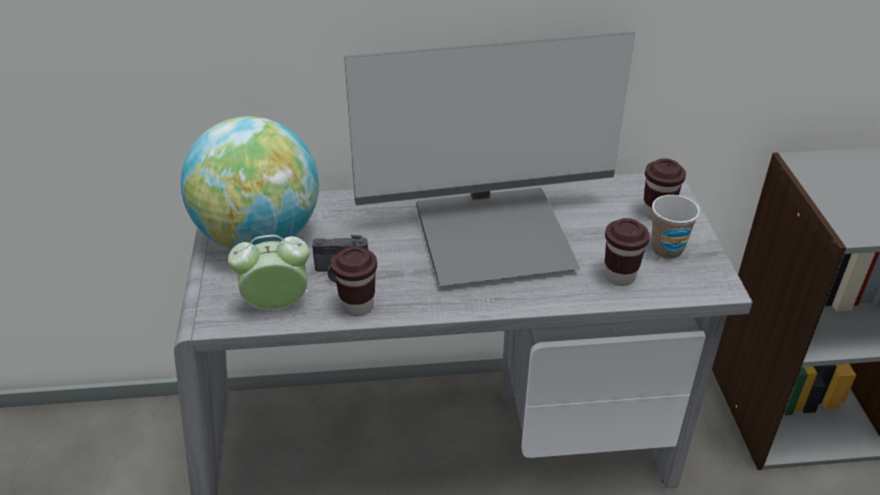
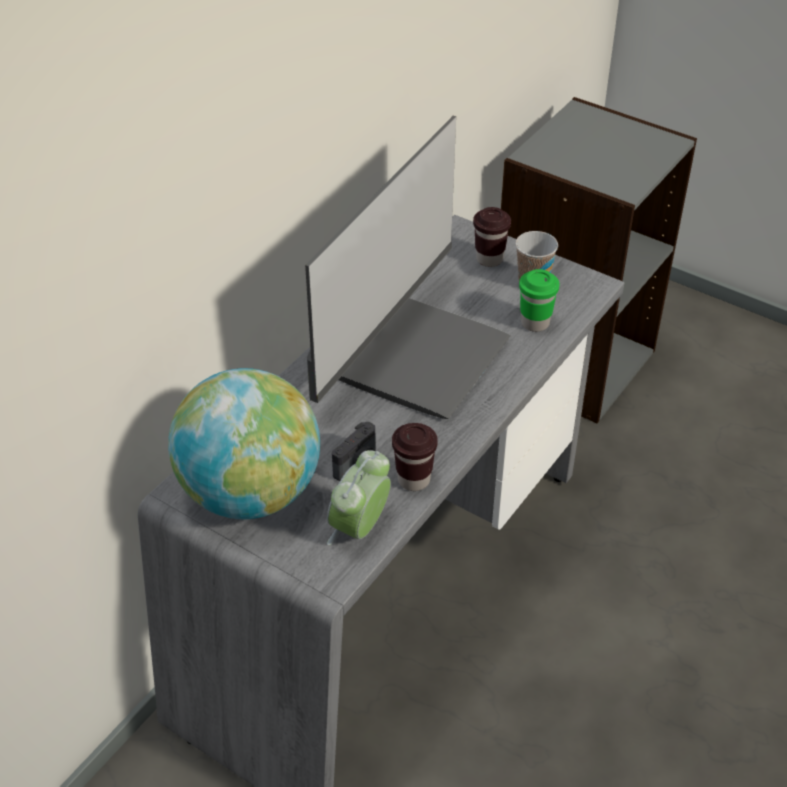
camera: 50 degrees left, 5 degrees up
(620, 276) = (535, 323): brown cup -> green cup

